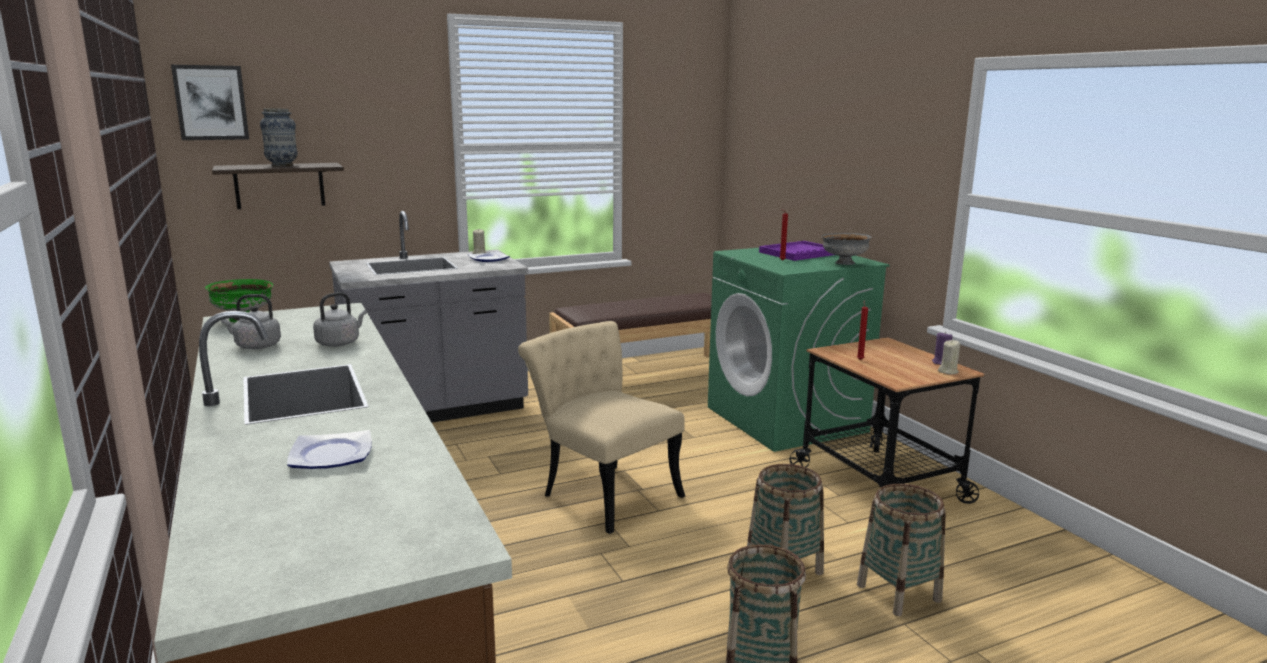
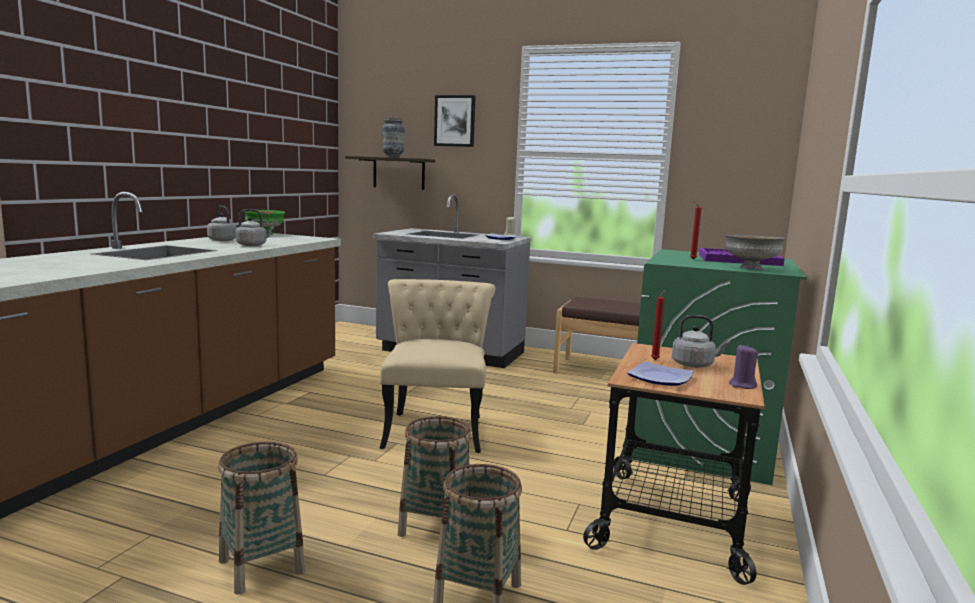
camera: 45 degrees right, 5 degrees down
(211, 102) = (367, 115): picture -> picture (455, 121)
(329, 456) = (53, 265): plate -> plate (658, 378)
(884, 355) = (695, 365): none -> grey kettle
(948, 371) = (721, 391): beige candle -> none

